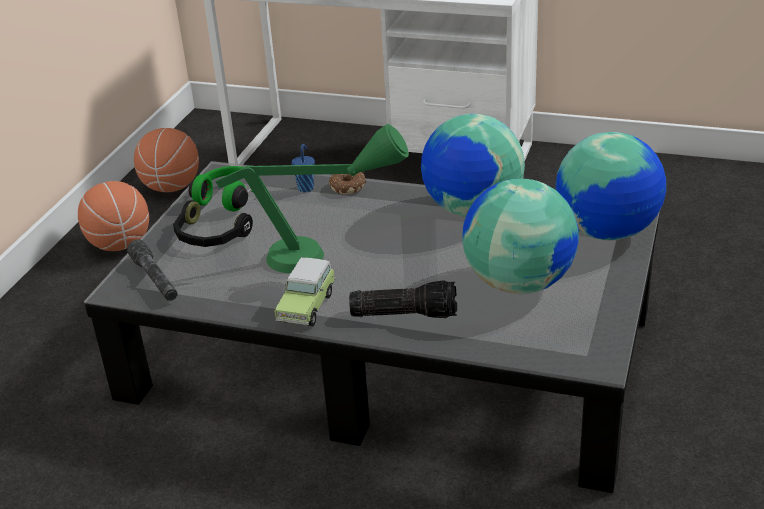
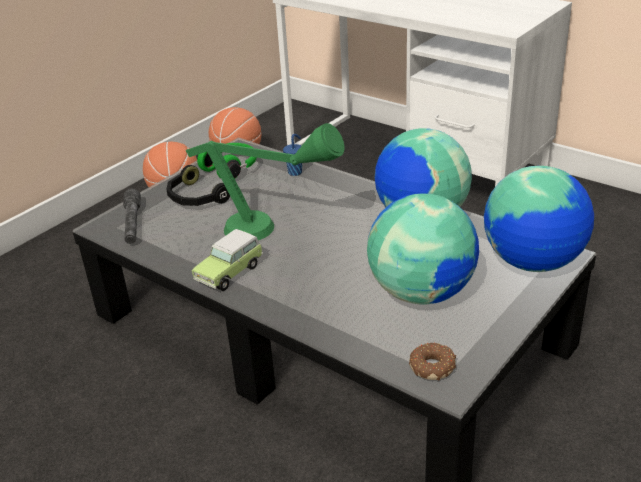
camera: 20 degrees right, 0 degrees up
(347, 186) = (329, 177): donut -> donut (432, 366)
(405, 313) = (305, 297): flashlight -> none

